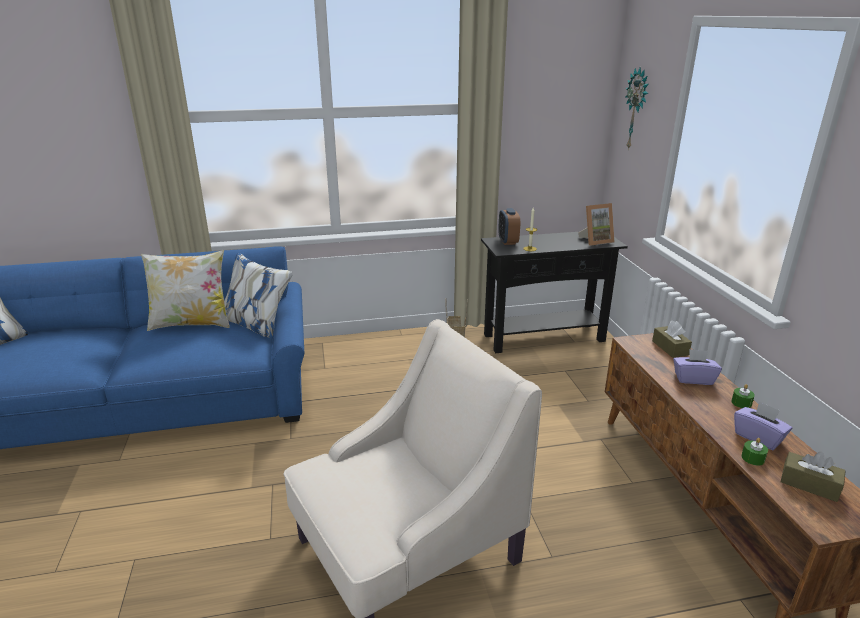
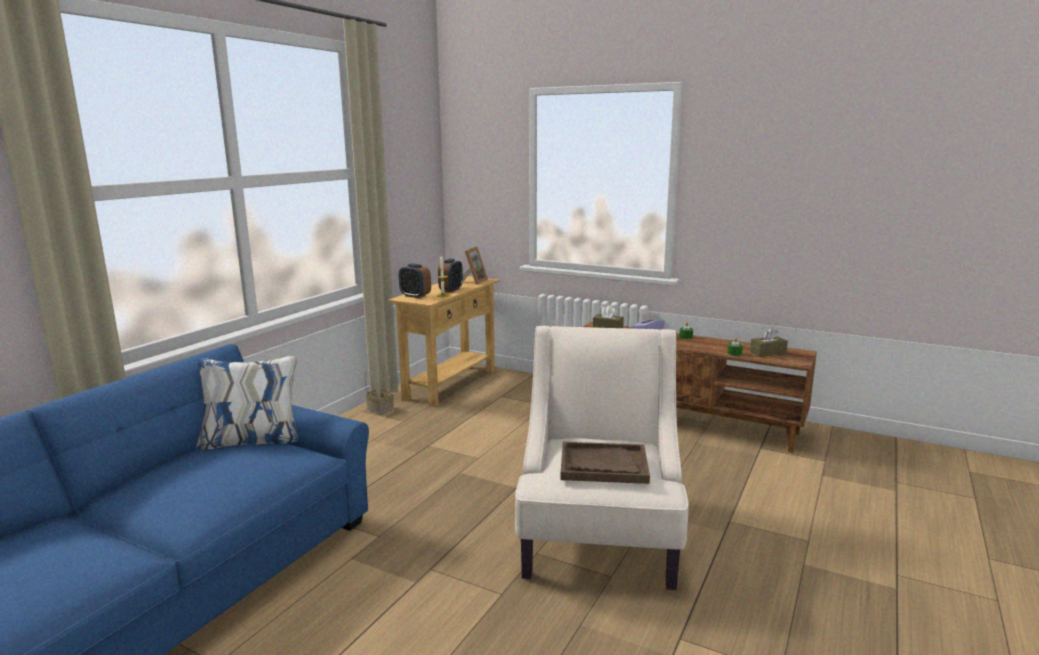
camera: 50 degrees left, 10 degrees down
(192, 323) = (179, 465): pillow -> none
(366, 489) = (603, 465): none -> brown tray
(544, 338) = (450, 384): black console table -> beige console table
(551, 244) = (451, 290): none -> alarm clock
(637, 109) = (476, 166): wall clock -> none
(758, 437) = (719, 346): purple tissue box -> none

